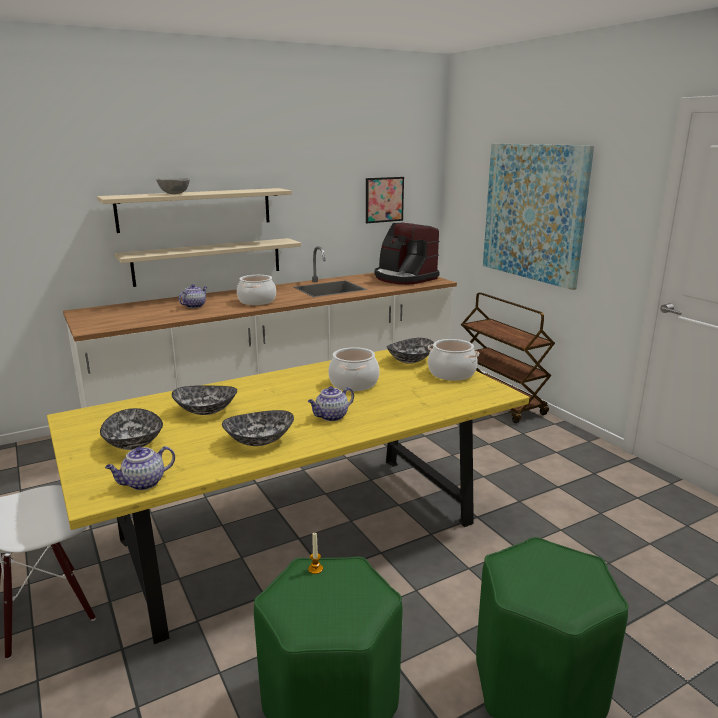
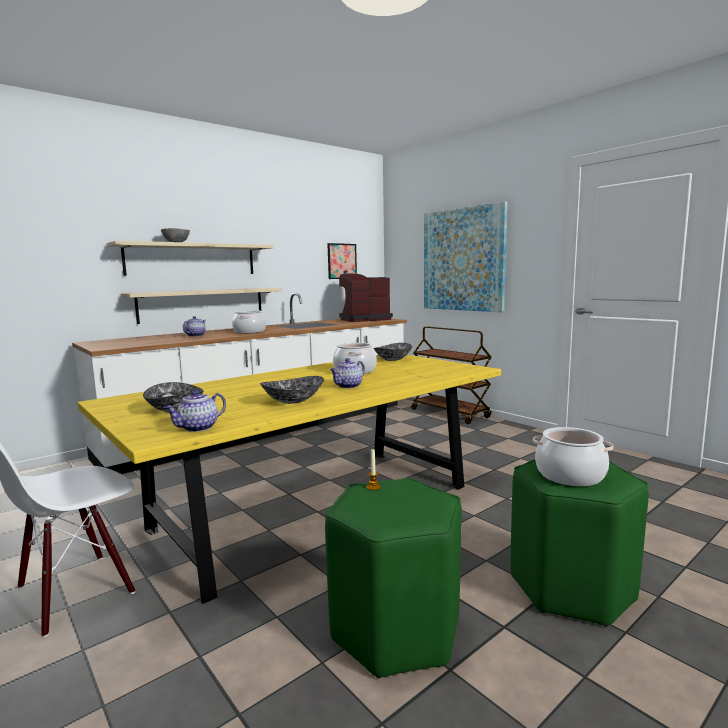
camera: 10 degrees left, 10 degrees down
(206, 411) = (233, 390): bowl -> none
(404, 278) = (363, 319): coffee machine -> coffee machine turned 120 degrees clockwise
(452, 373) = (431, 363): cooking pot -> cooking pot (570, 475)

